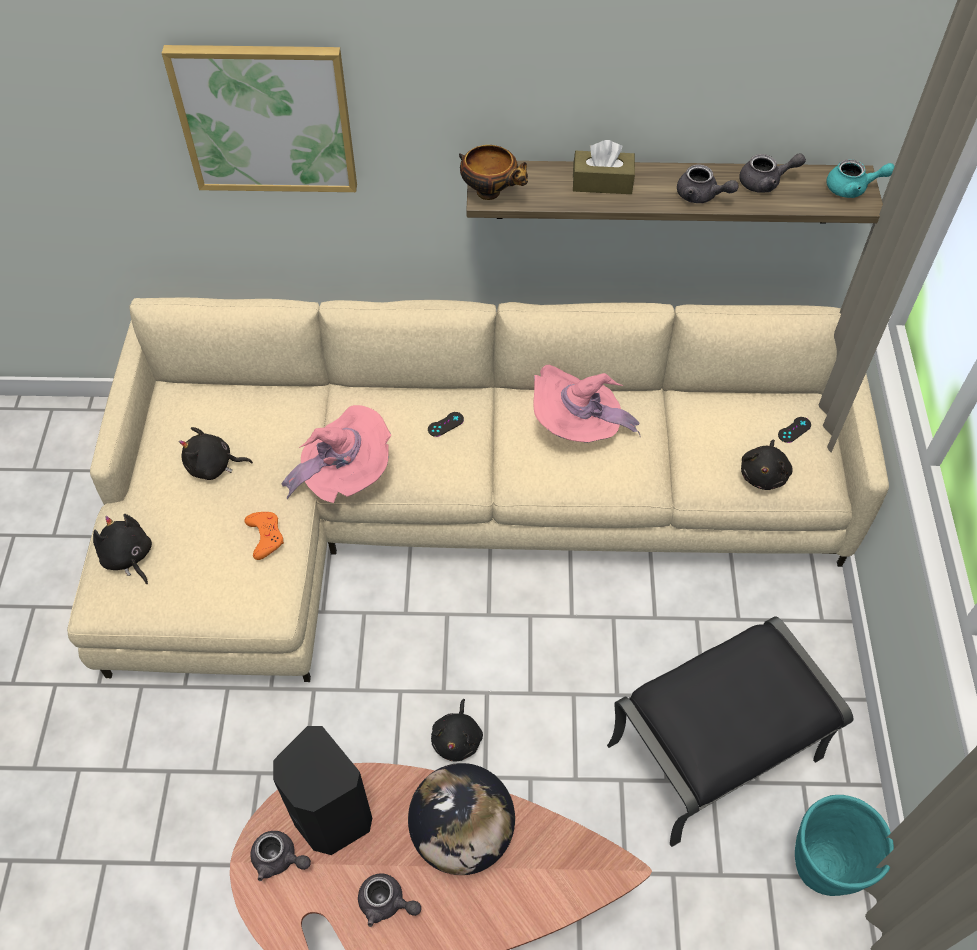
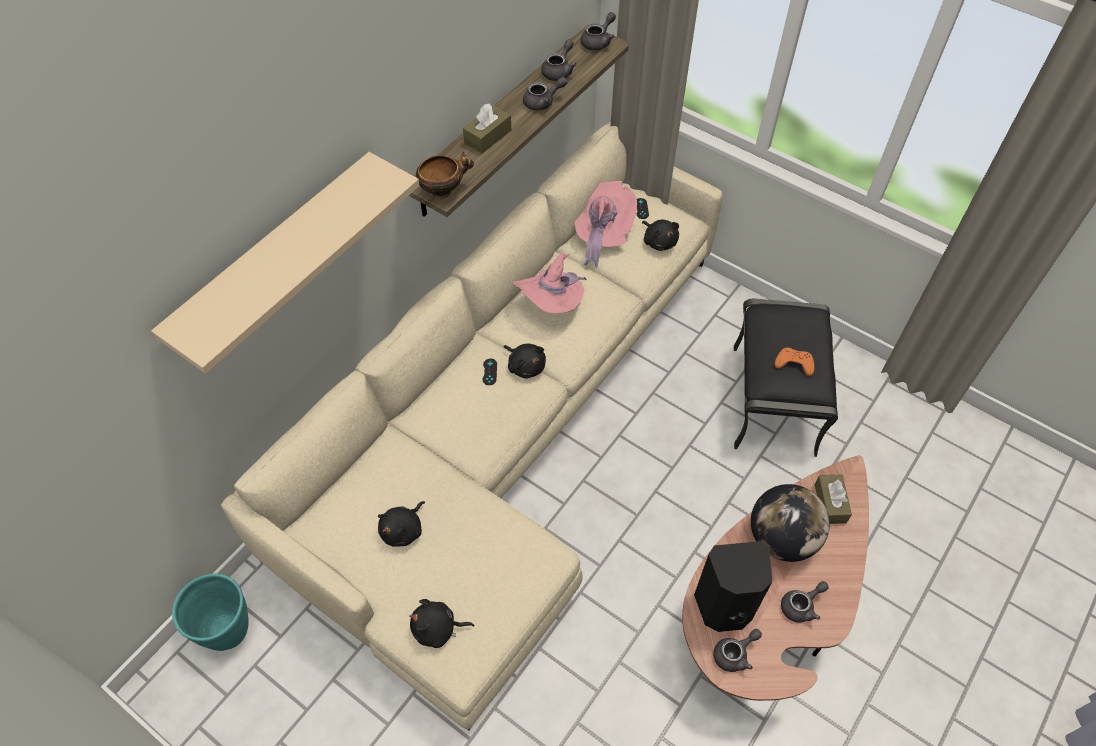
camera: 55 degrees left, 0 degrees up
(265, 536) = (492, 528): orange game controller -> orange game controller (794, 363)
(266, 118) = (276, 258): picture -> beige shelf
(345, 474) = (479, 452): pink hat -> pink hat (601, 234)
(457, 739) = (675, 526): black plush toy -> black plush toy (525, 366)
(552, 867) = (830, 503): none -> brown tissue box
(823, 867) = (870, 394): turquoise planter -> turquoise planter (228, 630)
(852, 188) = (598, 42): turquoise teapot -> grey teapot

